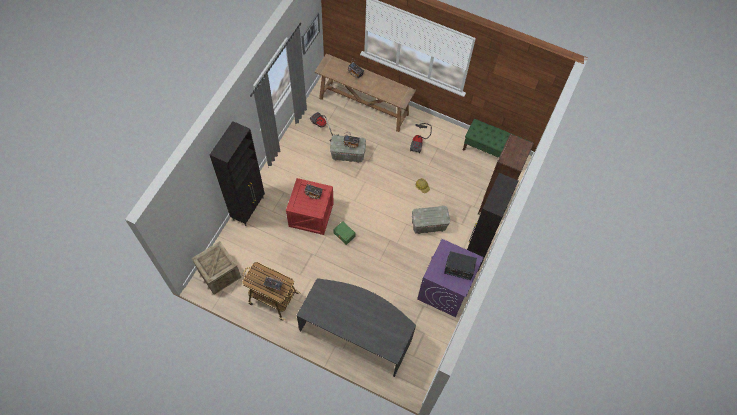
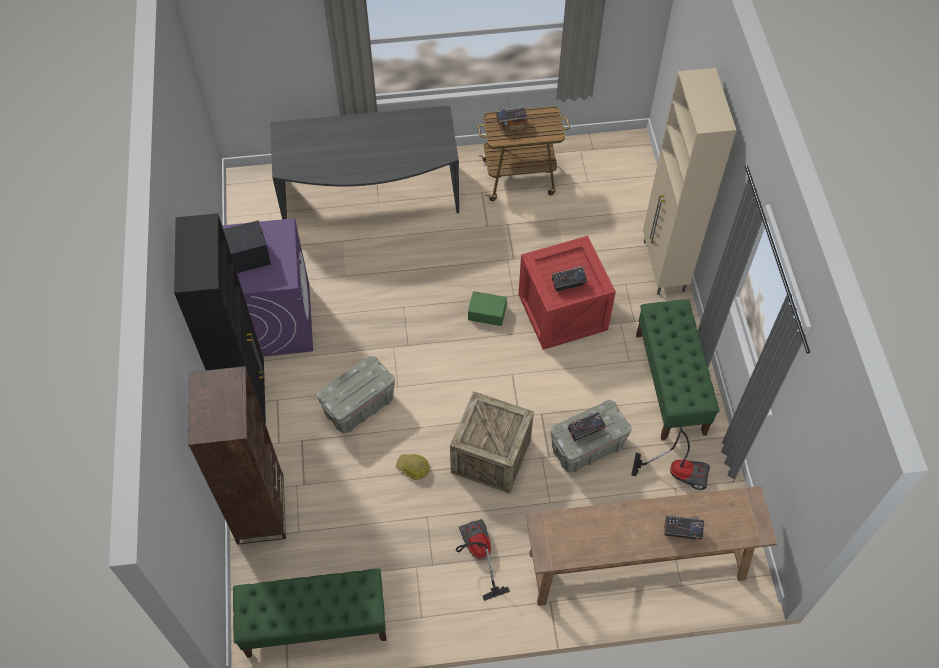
camera: 150 degrees right, 5 degrees down
(219, 274) = (619, 165): crate -> crate (491, 456)
(249, 208) = (663, 267): black cabinet -> beige cabinet
(293, 158) = (670, 384): none -> green bench
(310, 33) = (813, 463): picture -> none

